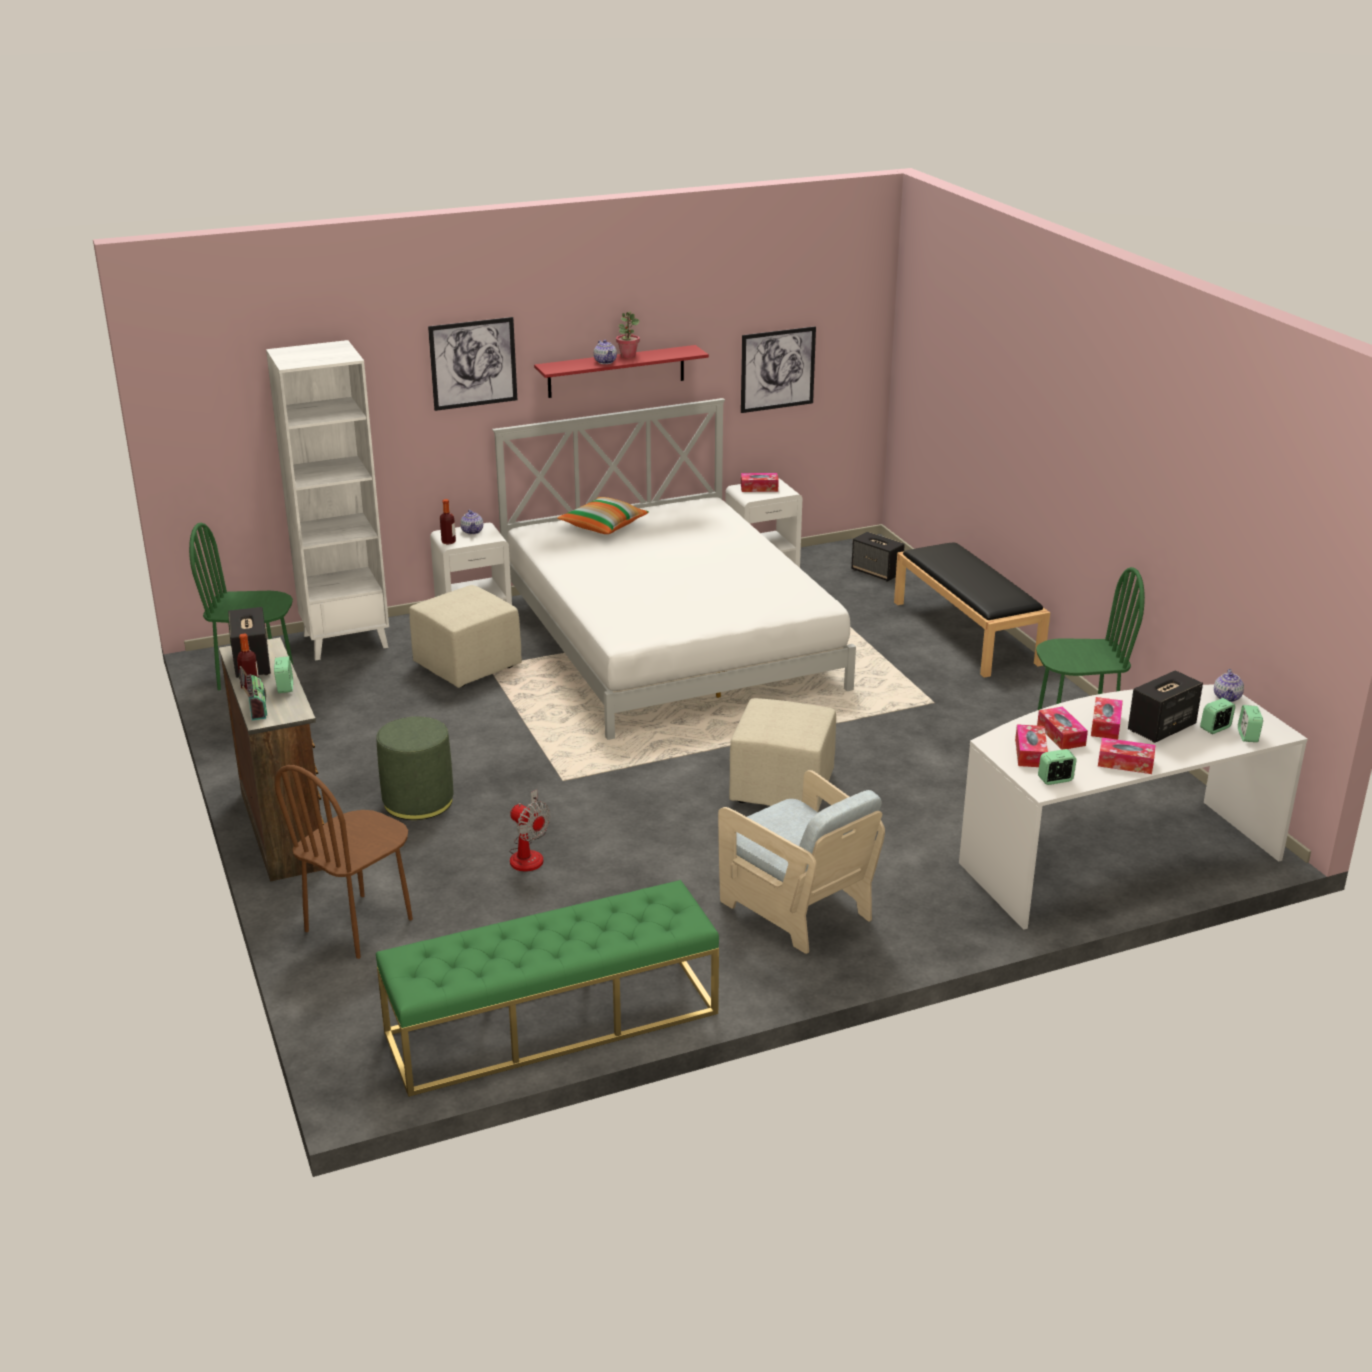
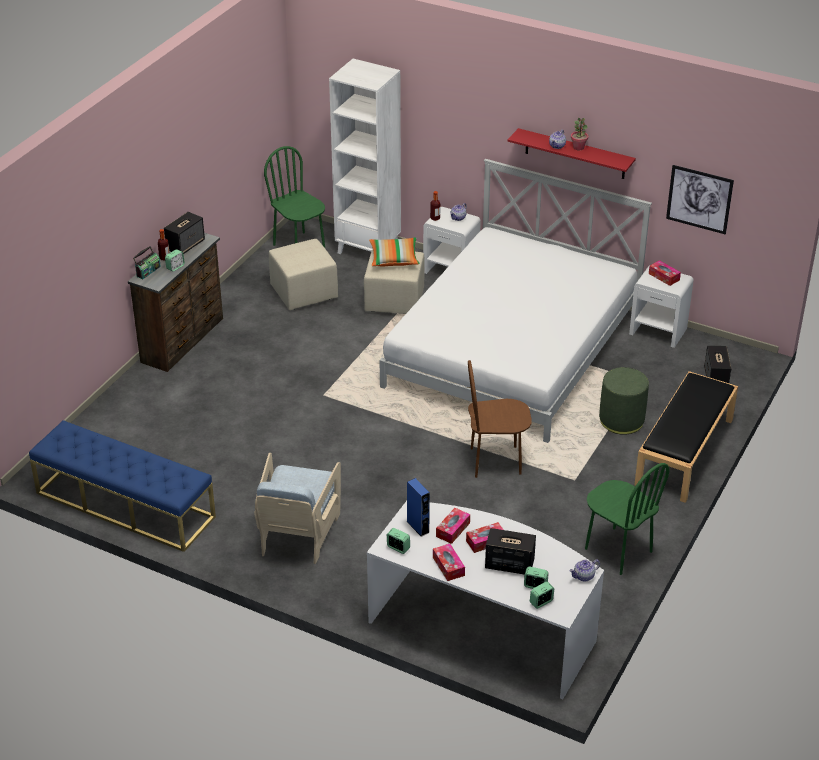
camera: 50 degrees right, 10 degrees up
(359, 925) = (136, 407): brown chair -> brown chair (495, 461)
(418, 801) = (251, 363): green ottoman -> green ottoman (621, 420)
(473, 363) = (478, 112): picture -> none
(528, 854) = (246, 422): fan -> none
(552, 1023) = (125, 505): green bench -> blue bench
(603, 526) = (530, 253): pillow -> pillow (394, 259)
(781, 787) = (407, 470): beige ottoman -> beige ottoman (304, 292)
(1030, 753) = (418, 527): tissue box -> blue speaker

